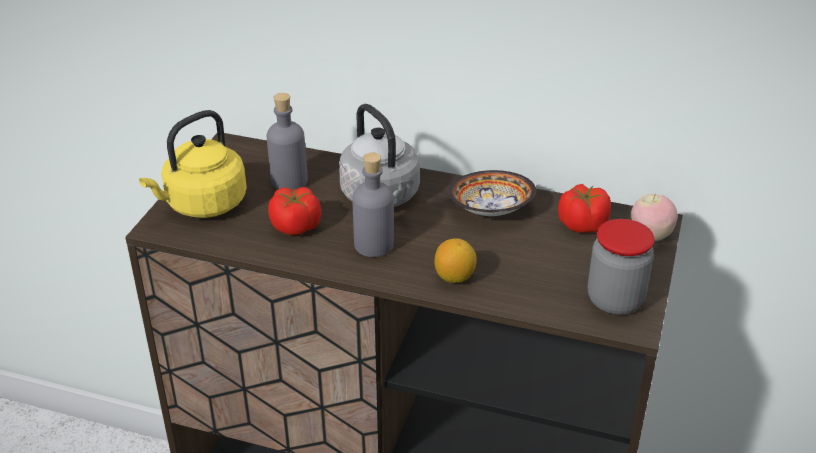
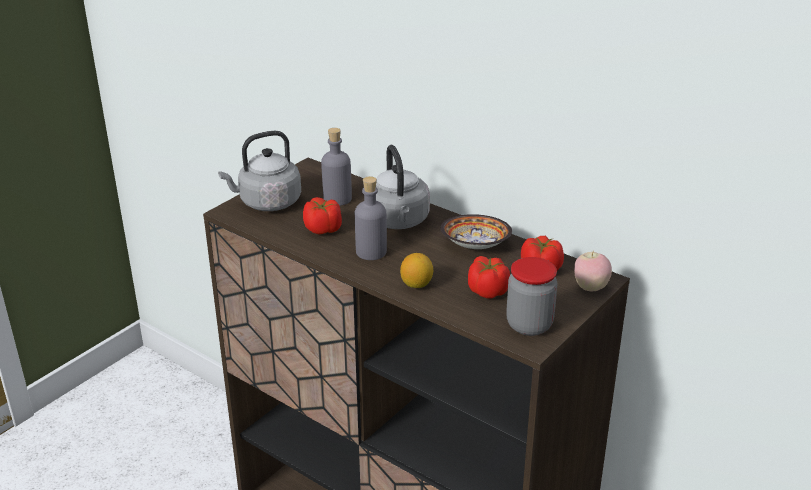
camera: 20 degrees right, 5 degrees down
(202, 205) = (267, 203): yellow kettle -> grey kettle
(541, 266) = (487, 291): none -> tomato

